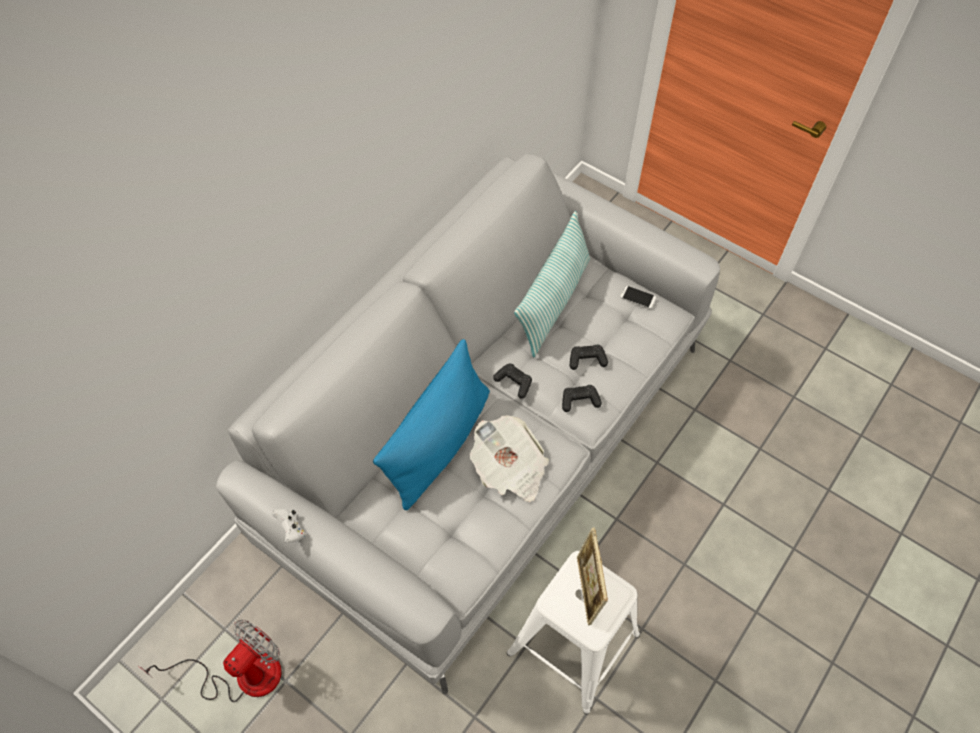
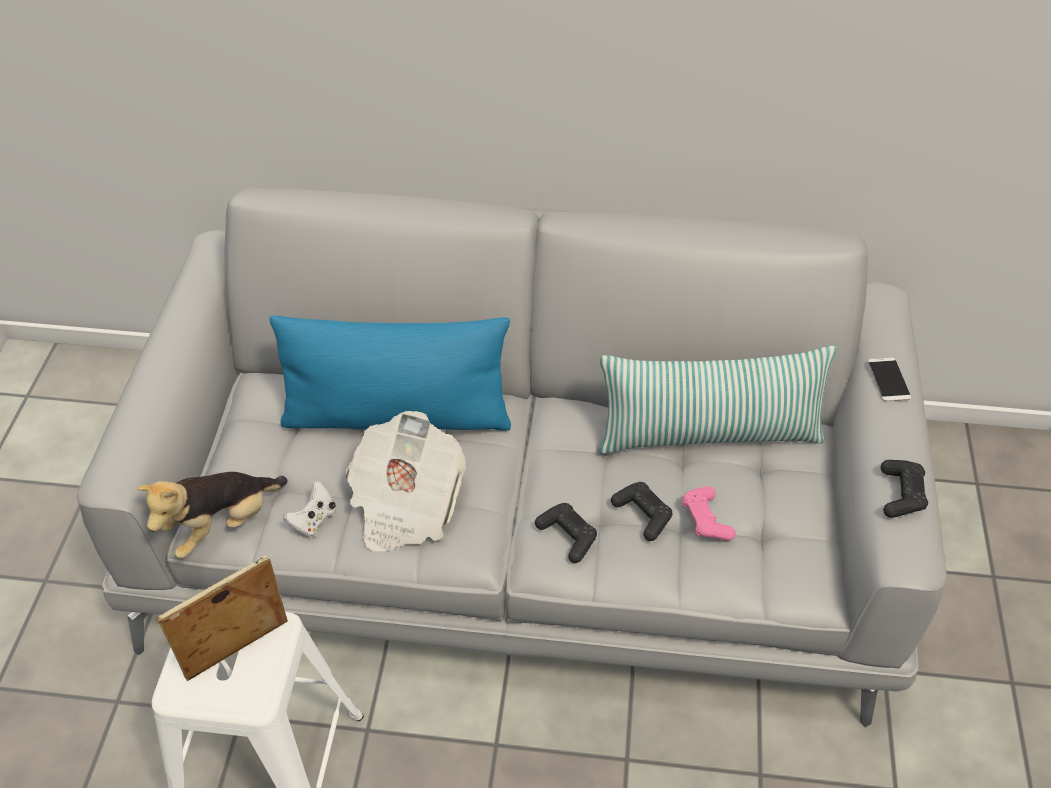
camera: 60 degrees right, 10 degrees down
(242, 674) = (80, 446): fan -> none
(291, 529) = (168, 312): white game controller -> white game controller (314, 520)
(463, 575) = (222, 526): none -> plush toy
(514, 383) = (542, 449): black game controller -> black game controller (901, 494)
(606, 334) = (706, 520): none -> pink game controller
(638, 297) = (805, 529): phone -> phone (888, 380)

